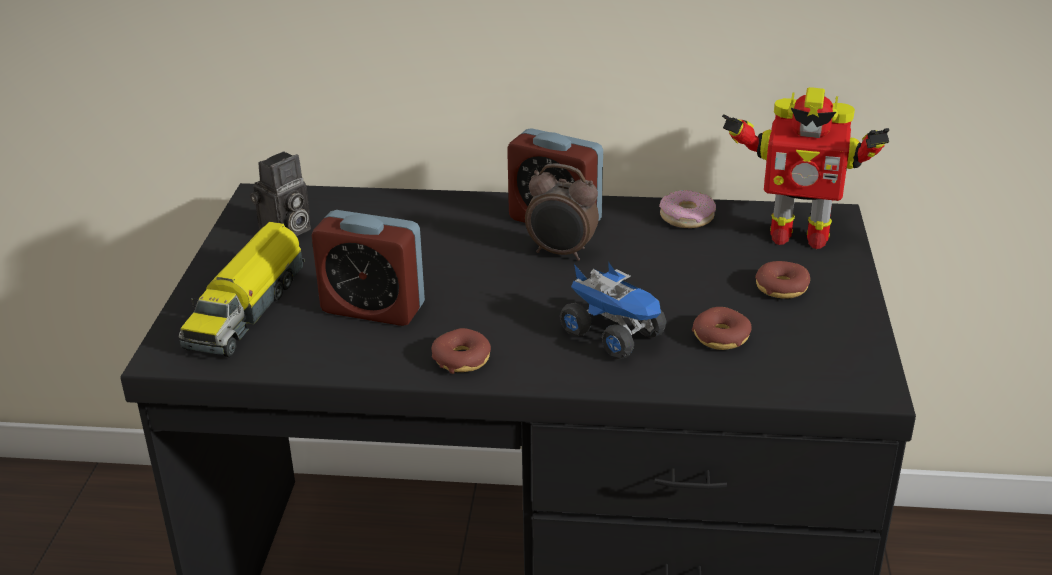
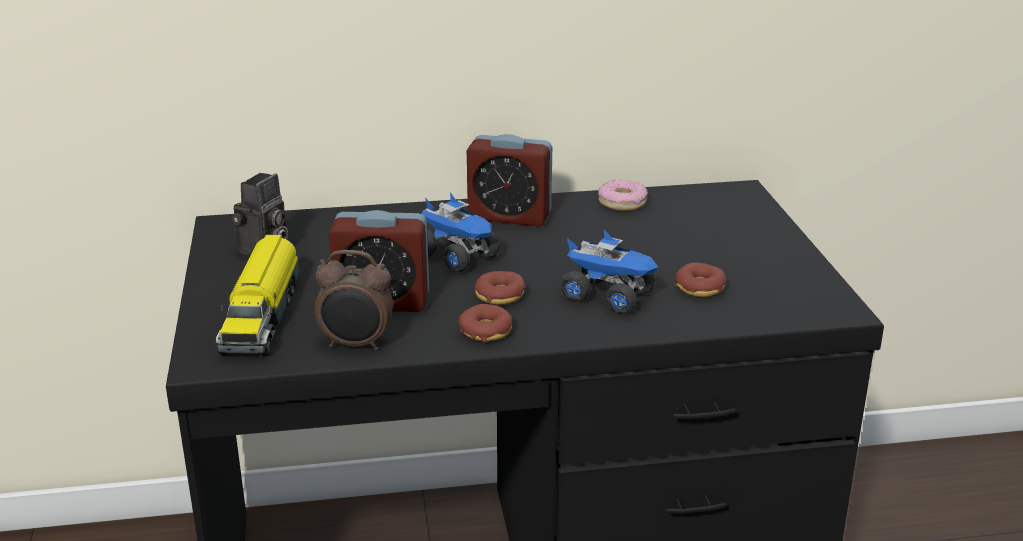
camera: 15 degrees left, 5 degrees down
(476, 264) = (457, 257): none -> toy truck
(561, 253) = (529, 241): alarm clock -> alarm clock (356, 345)
(781, 288) = (729, 246): donut -> donut (499, 296)
(797, 235) = (720, 207): toy robot -> none

